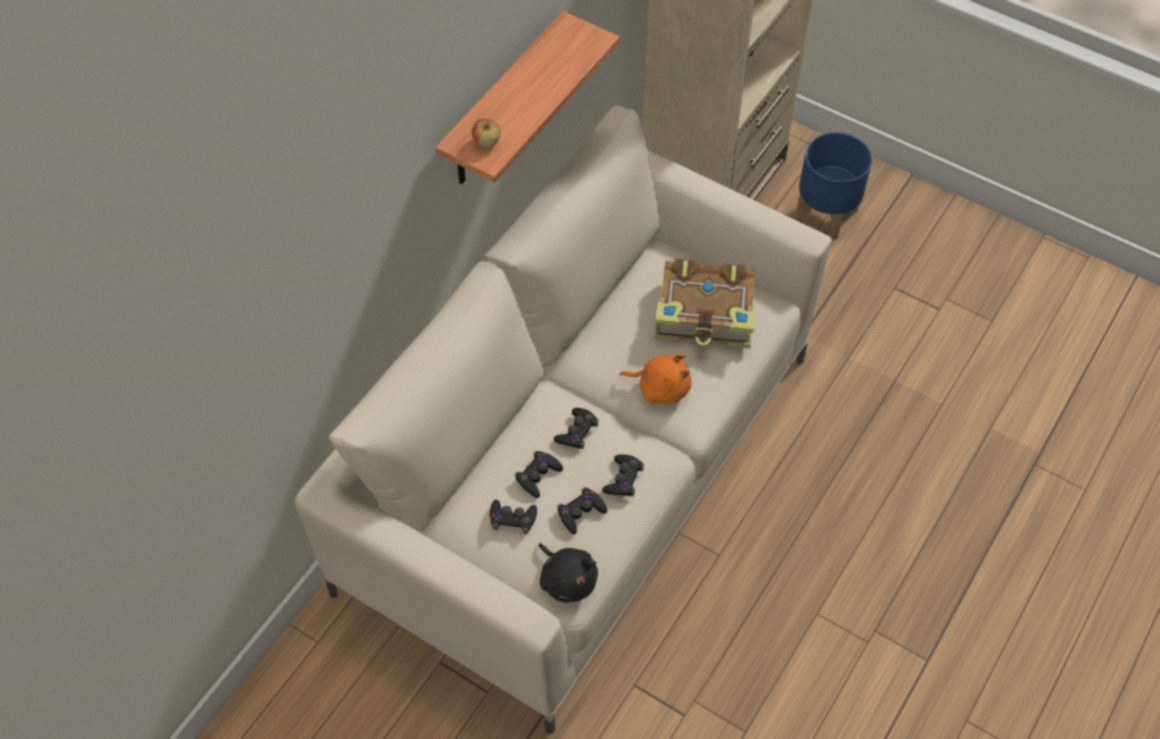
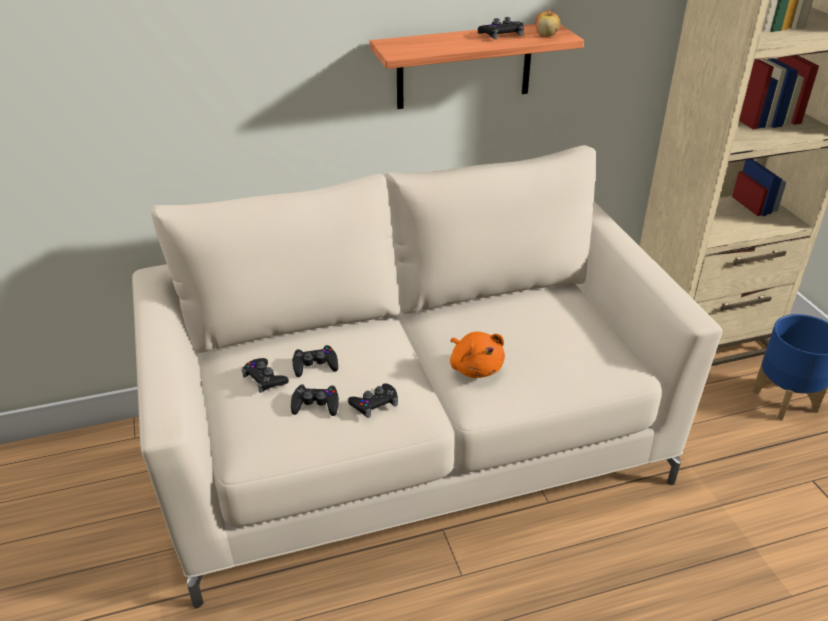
camera: 40 degrees right, 20 degrees down
(487, 142) = (407, 47): apple -> apple (546, 35)
(567, 579) = (253, 442): black plush toy -> none
(577, 431) = (377, 356): black game controller -> black game controller (501, 35)
(706, 315) = (564, 342): book -> none

